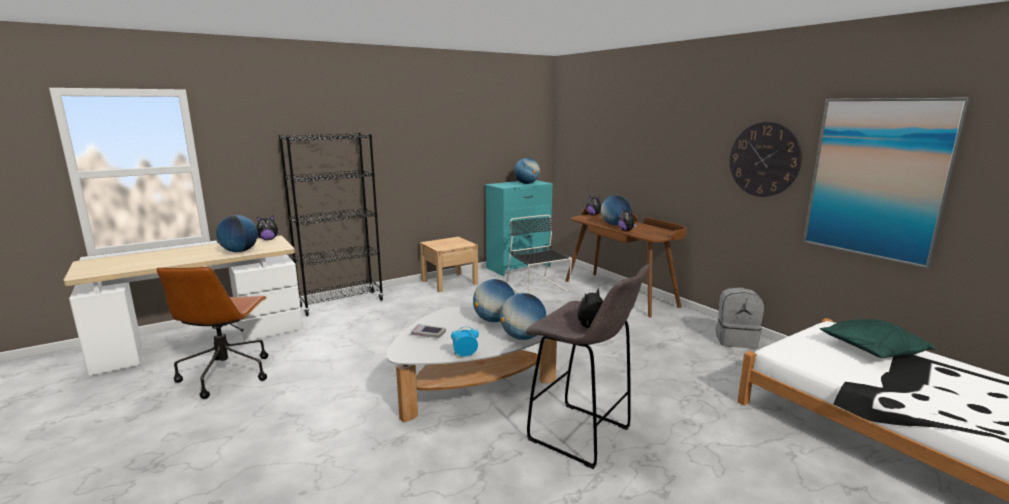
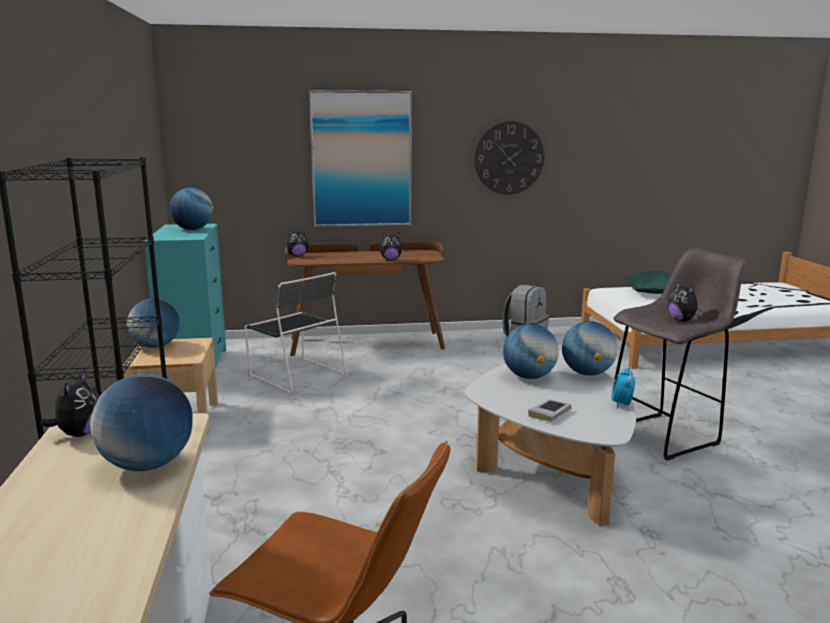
camera: 65 degrees left, 0 degrees up
(538, 289) = (296, 374): black chair -> black chair turned 135 degrees counterclockwise
(614, 224) = (357, 258): globe -> globe (155, 346)
(876, 179) = (602, 165): picture -> picture (361, 159)

